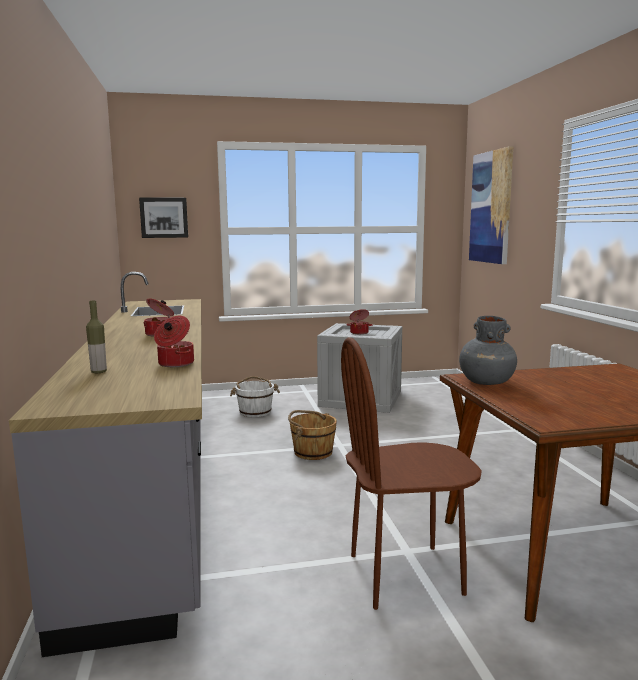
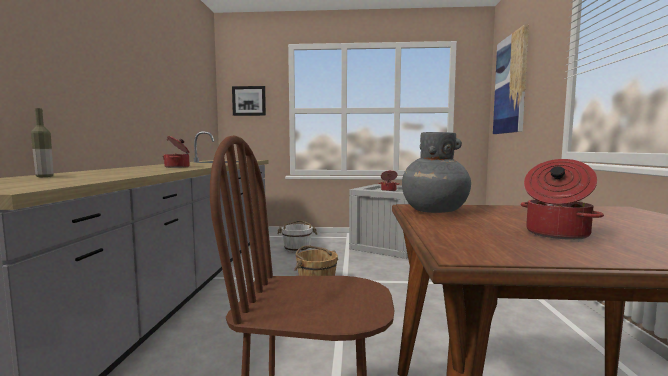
camera: 15 degrees right, 5 degrees down
(175, 364) = (121, 176): cooking pot -> cooking pot (555, 234)

